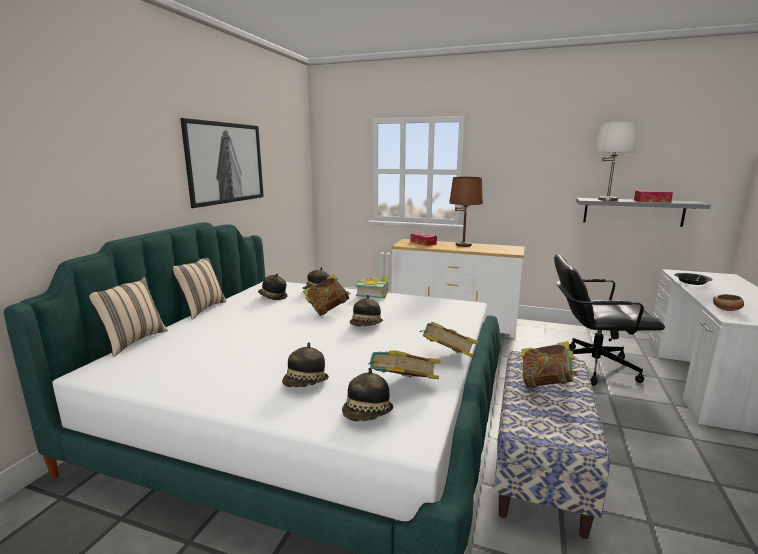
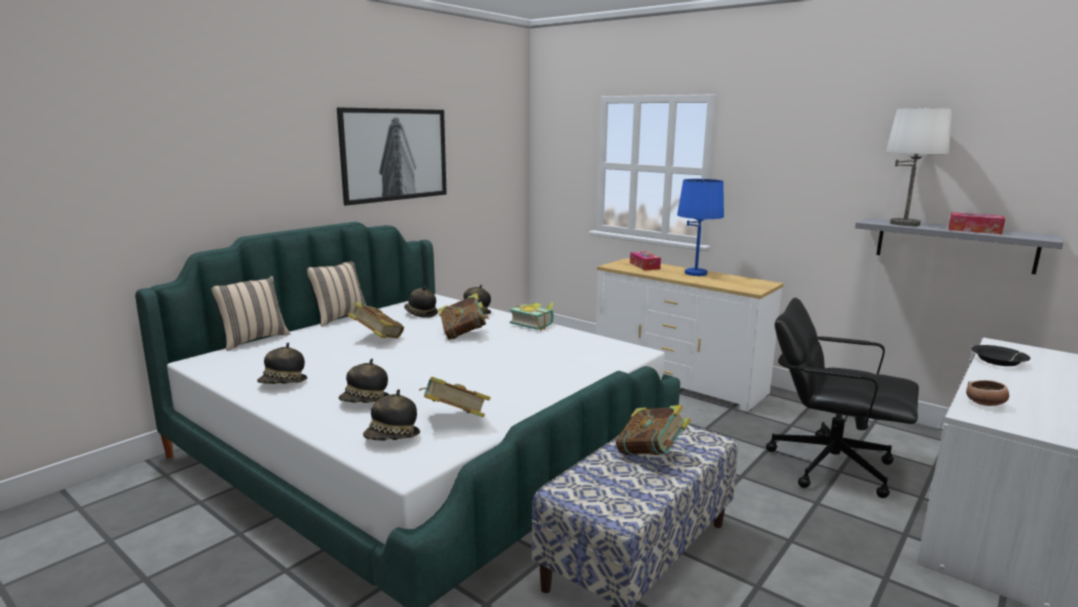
camera: 20 degrees right, 0 degrees up
(366, 326) = (486, 357): hat -> hat (283, 383)
(446, 358) = (534, 402): book -> book (377, 339)
(463, 245) = (696, 273): brown table lamp -> blue table lamp

